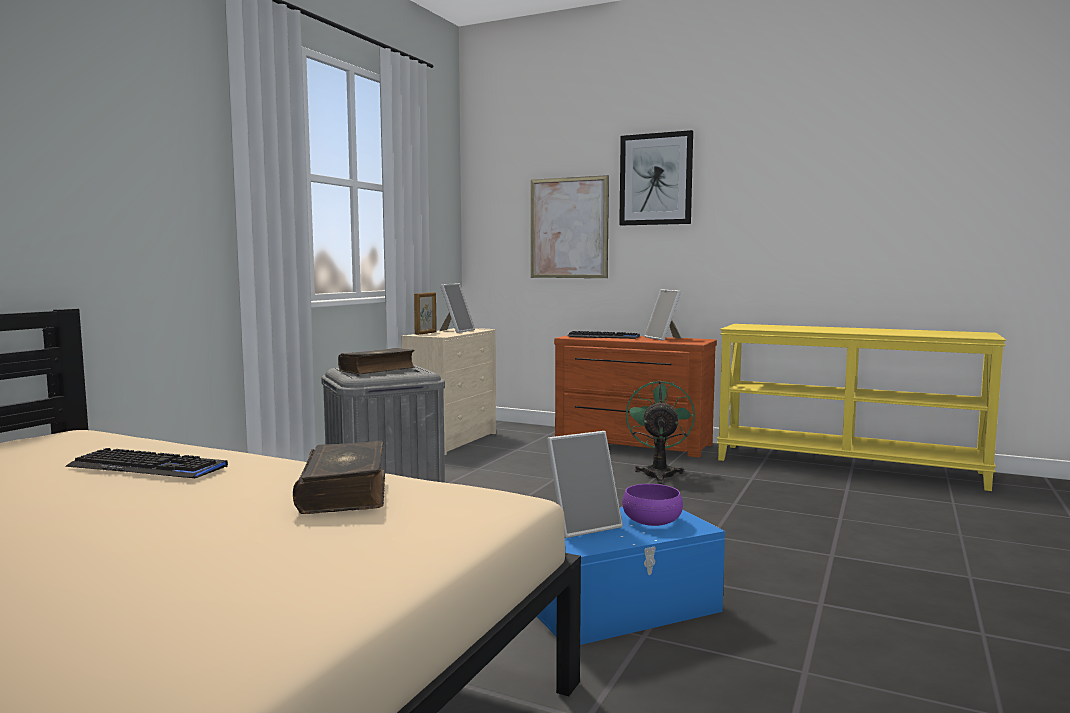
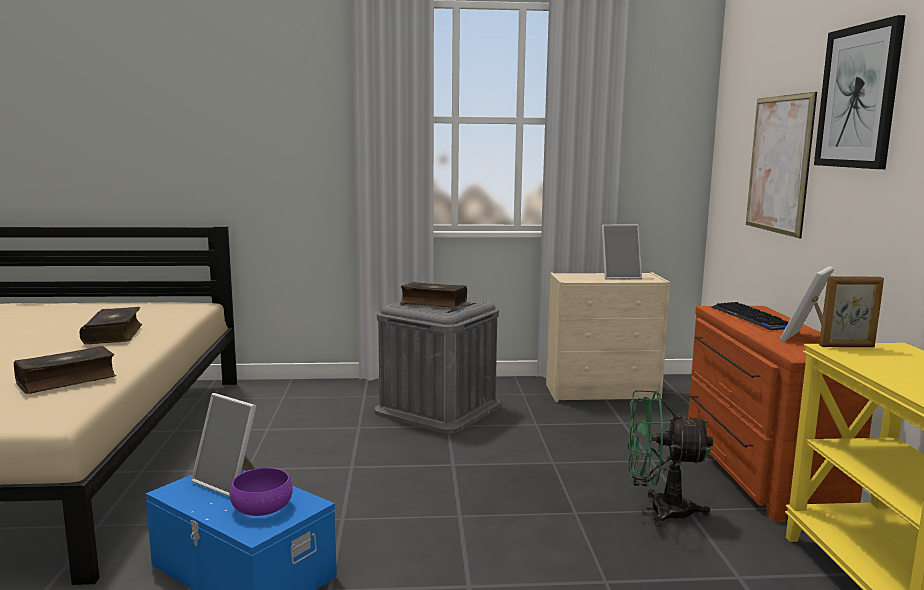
camera: 60 degrees right, 5 degrees up
(148, 467) = (114, 334): keyboard -> book
(426, 333) = (580, 274): picture frame -> picture frame (847, 346)
(659, 473) = (659, 510): green fan -> green fan turned 150 degrees counterclockwise

